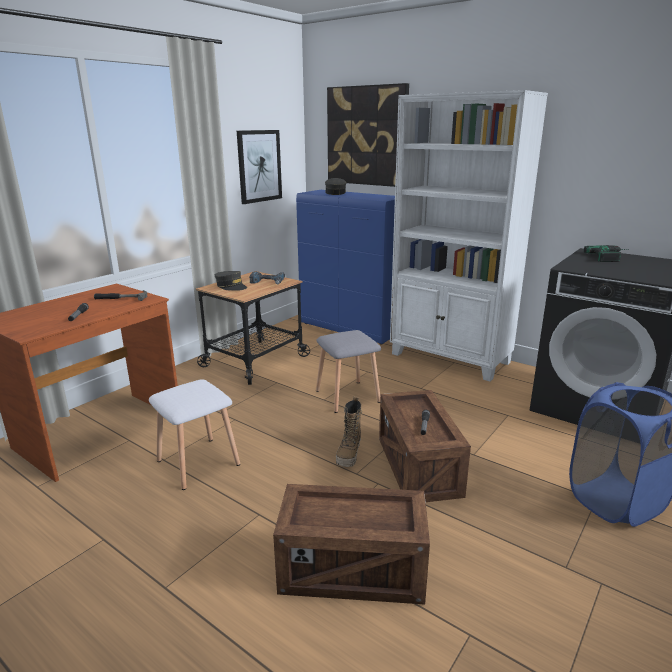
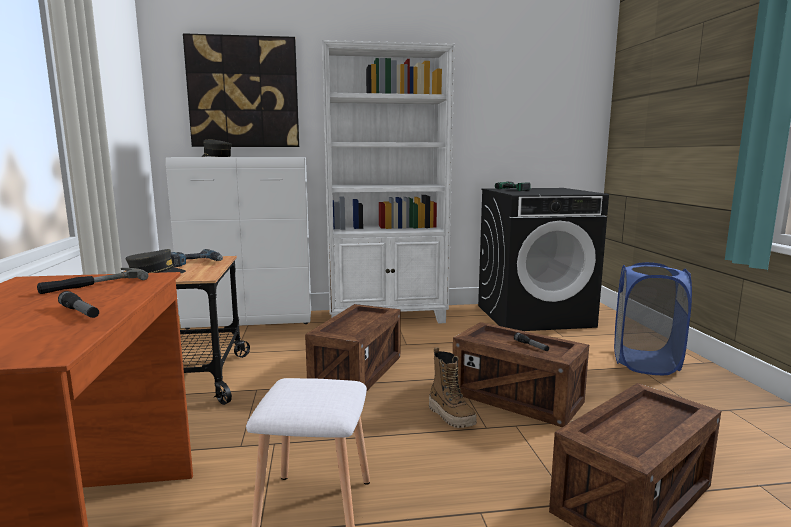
camera: 45 degrees left, 10 degrees down
(259, 166) = (116, 119): picture -> none
(348, 396) = (357, 372): grey stool -> crate
(350, 329) = (251, 320): blue cabinet -> white cabinet

